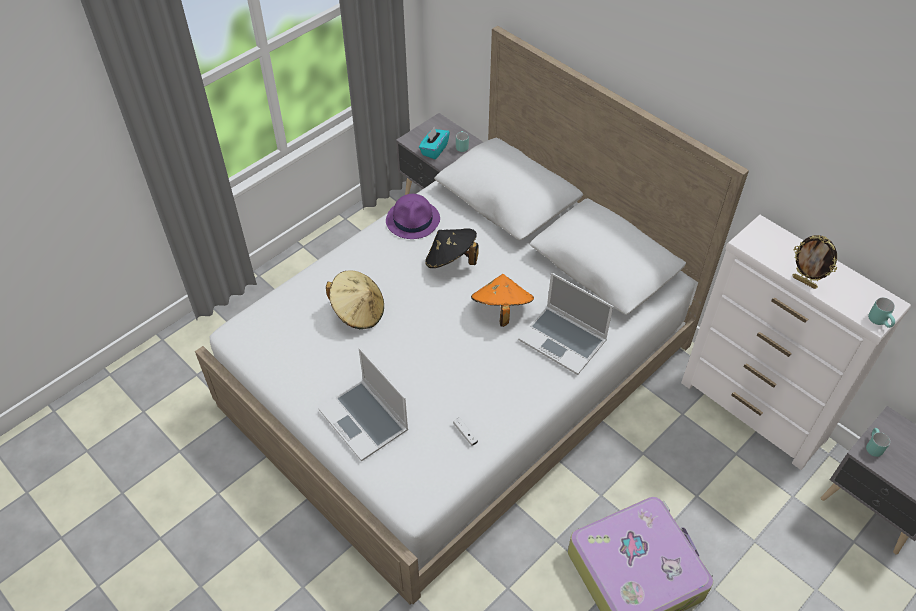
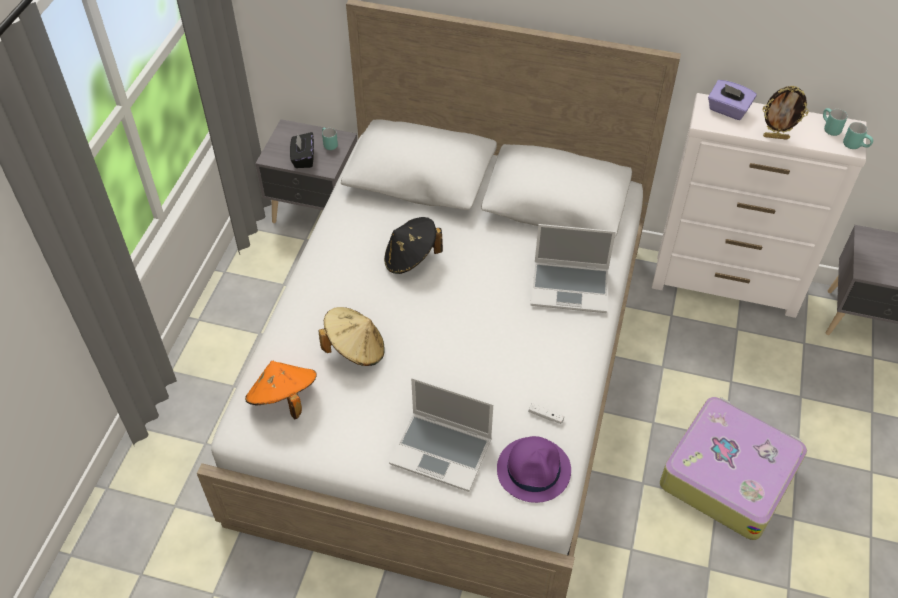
camera: 30 degrees left, 0 degrees up
(413, 220) = (343, 235): purple hat -> purple hat (534, 469)
(434, 150) = (303, 158): turquoise tissue box -> black tissue box
(501, 310) = (493, 285): orange hat -> orange hat (284, 400)
(776, 240) = (728, 110): none -> purple tissue box
(871, 446) = (867, 264): turquoise mug -> turquoise mug (828, 128)

